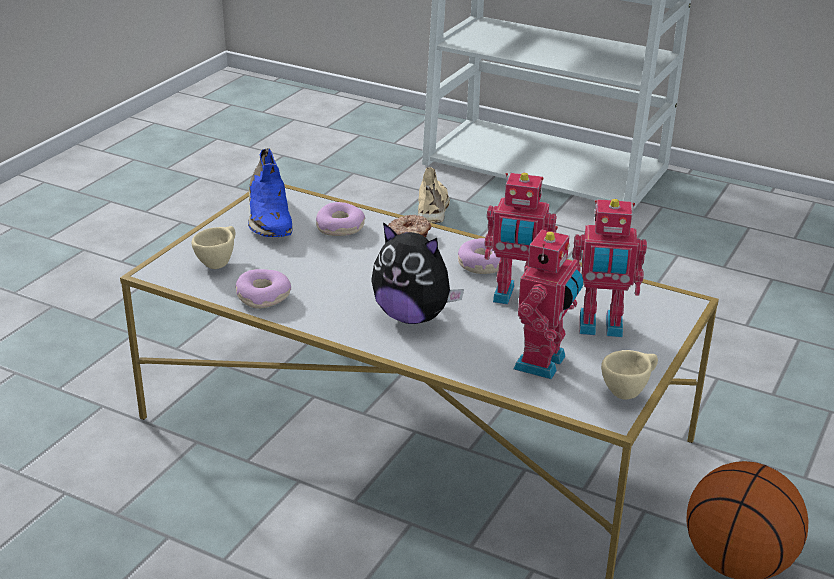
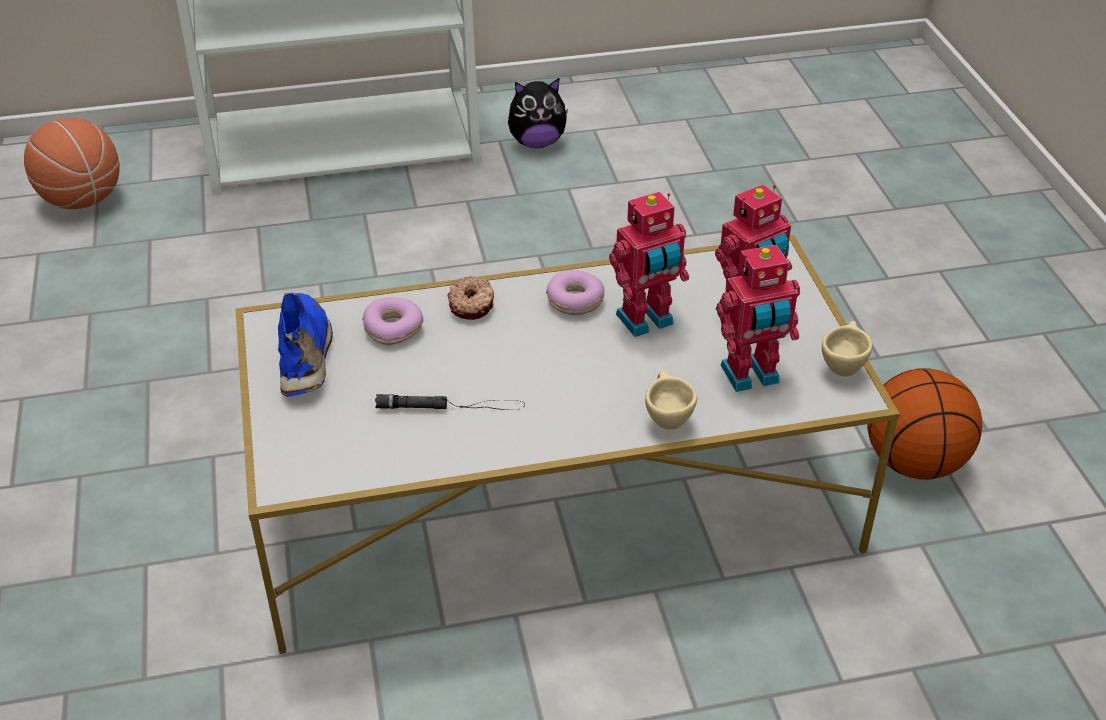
camera: 40 degrees left, 10 degrees up
(218, 263) = (329, 437): beige cup -> beige cup (666, 418)
(263, 296) = (428, 450): donut -> none
(269, 217) = (305, 354): blue shoe -> blue shoe turned 135 degrees counterclockwise
(312, 281) = (450, 406): none -> black flashlight
(342, 138) = (82, 200): none -> basketball
(413, 316) = (590, 391): plush toy -> plush toy (537, 142)
(432, 210) = (289, 246): beige shoe -> none
(543, 363) = (751, 376): toy robot -> toy robot turned 90 degrees clockwise

